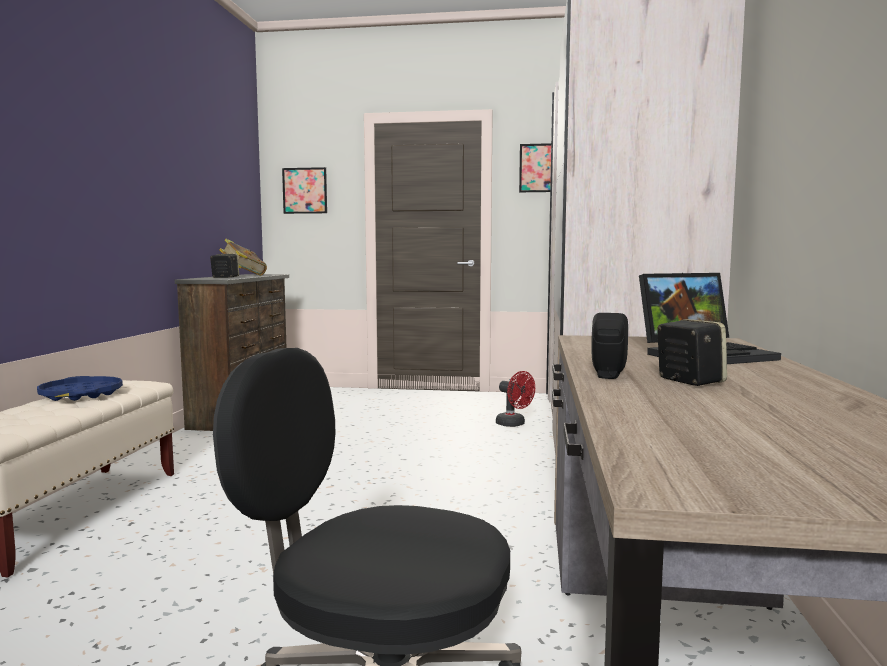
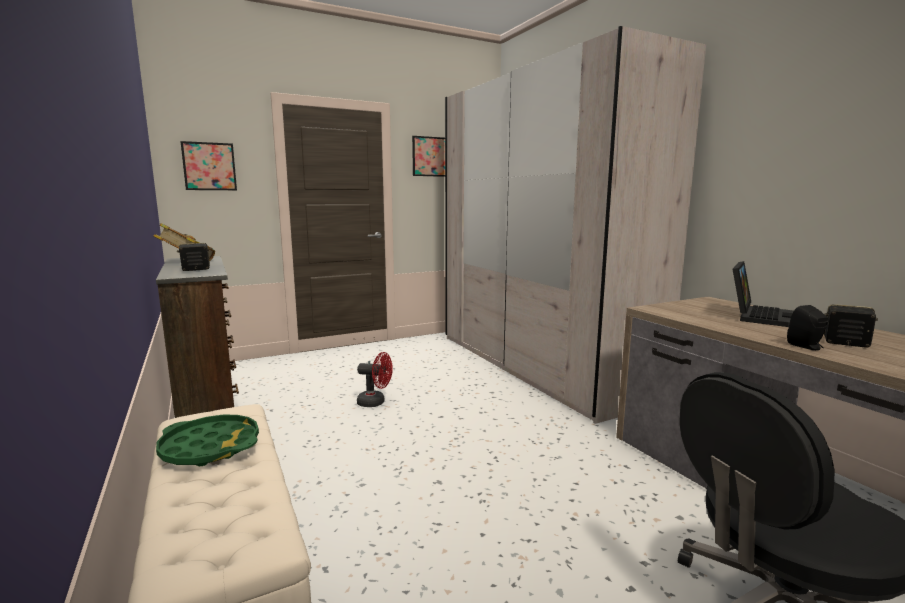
camera: 35 degrees left, 5 degrees up
(81, 394) = (210, 447): blue tray -> green tray
(514, 424) = (461, 365): red fan -> red fan (375, 402)

